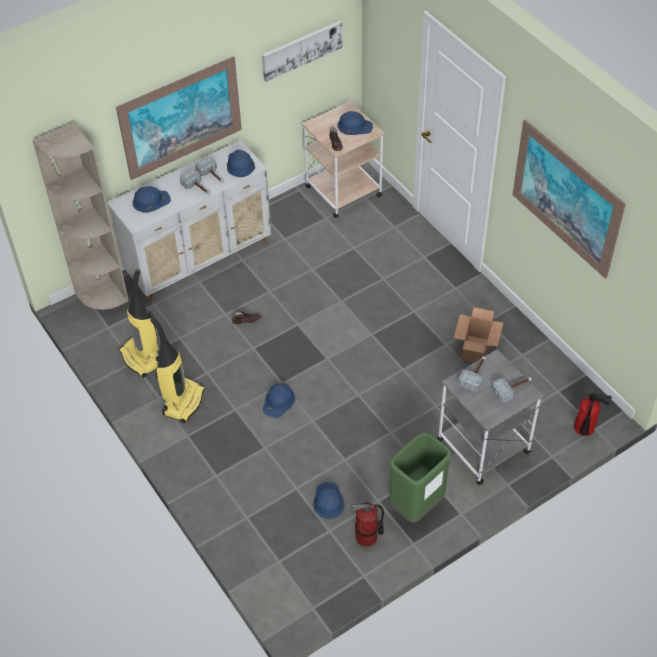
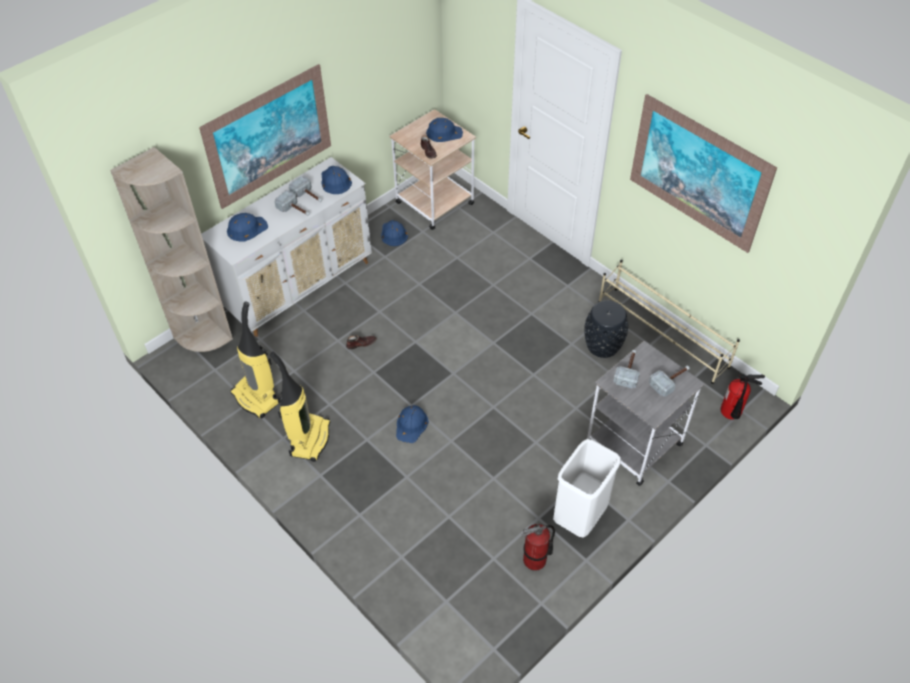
camera: 10 degrees left, 0 degrees up
(301, 49) = (385, 55): picture -> none
(328, 501) = (485, 525): blue hard hat -> blue hard hat (393, 234)
(416, 505) = (580, 517): green trash can -> white trash can
(476, 350) = (603, 345): cardboard box -> black stool
(536, 347) = (662, 334): none -> beige shoe rack

